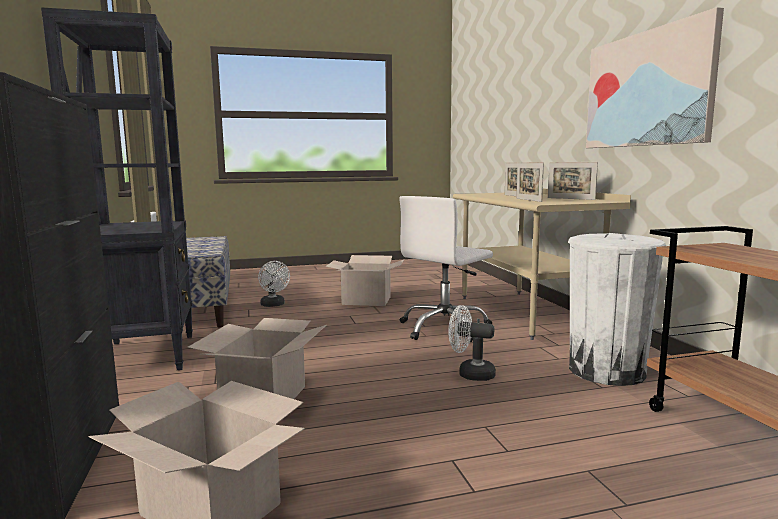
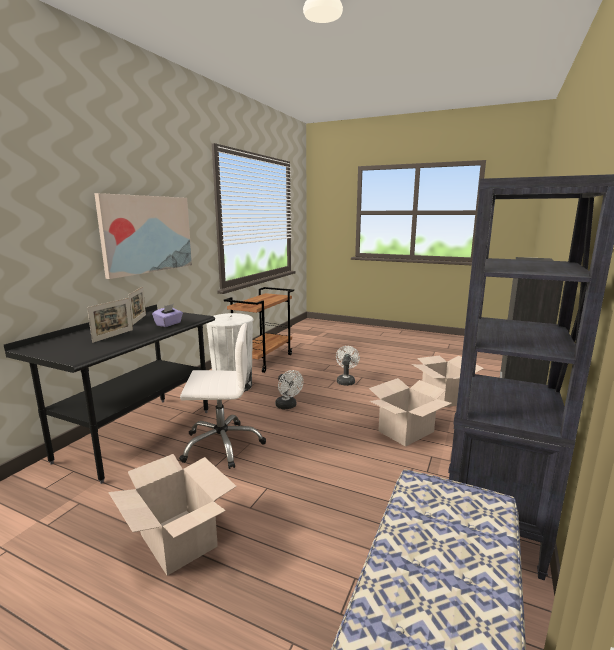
camera: 140 degrees left, 5 degrees up
(274, 305) = (293, 608): white fan -> white fan (346, 381)
(525, 313) = (137, 435): beige desk -> black desk
(528, 200) = (169, 324): picture frame -> purple tissue box

